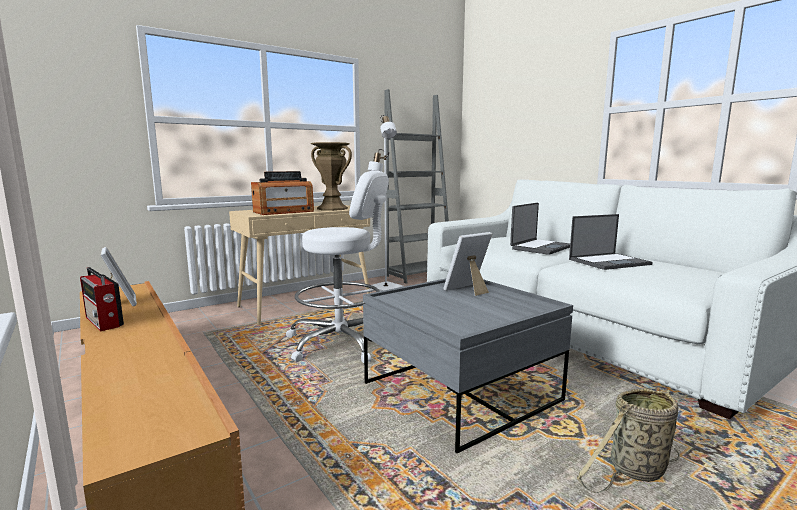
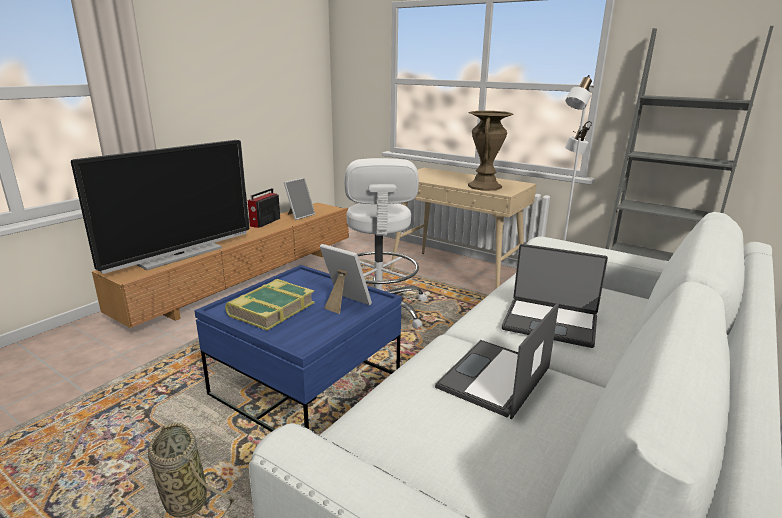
camera: 70 degrees right, 10 degrees up
(149, 384) = (179, 255): none -> television
(284, 212) = (436, 179): radio -> none
(461, 392) = (306, 386): grey coffee table -> blue coffee table
(468, 312) = (271, 309): none -> book
(609, 262) = (494, 378): laptop -> laptop turned 75 degrees clockwise

